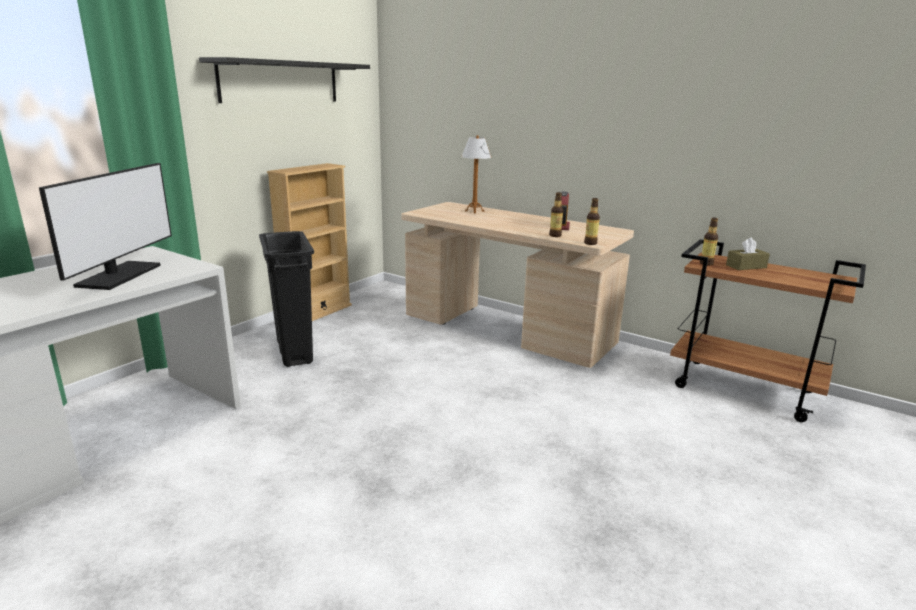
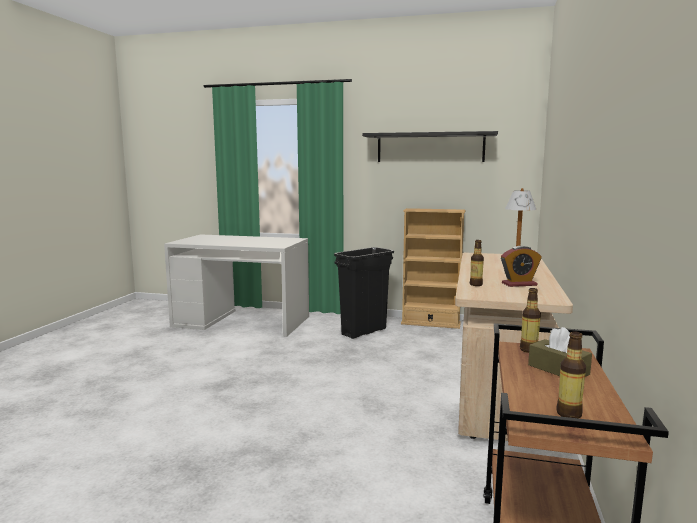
camera: 70 degrees right, 10 degrees down
(119, 275) = (254, 242): monitor -> none
(590, 243) = (469, 294): bottle -> bottle (568, 414)

